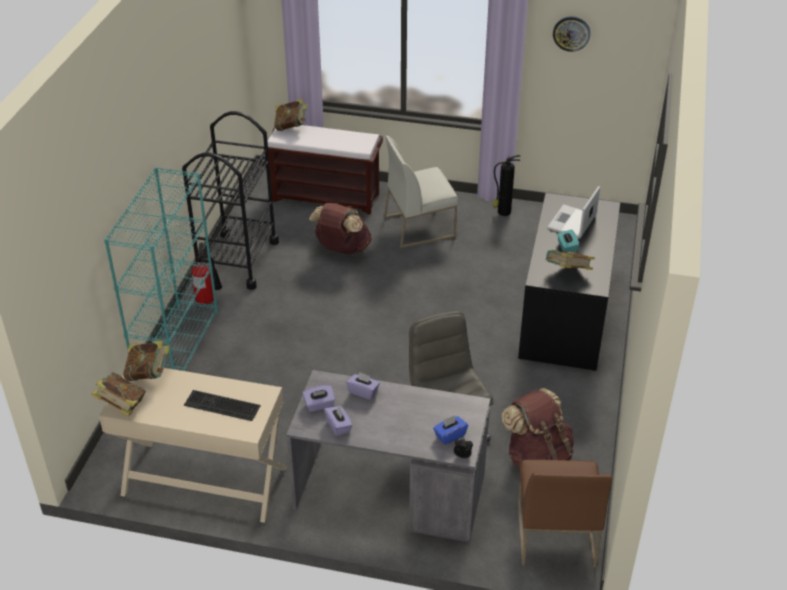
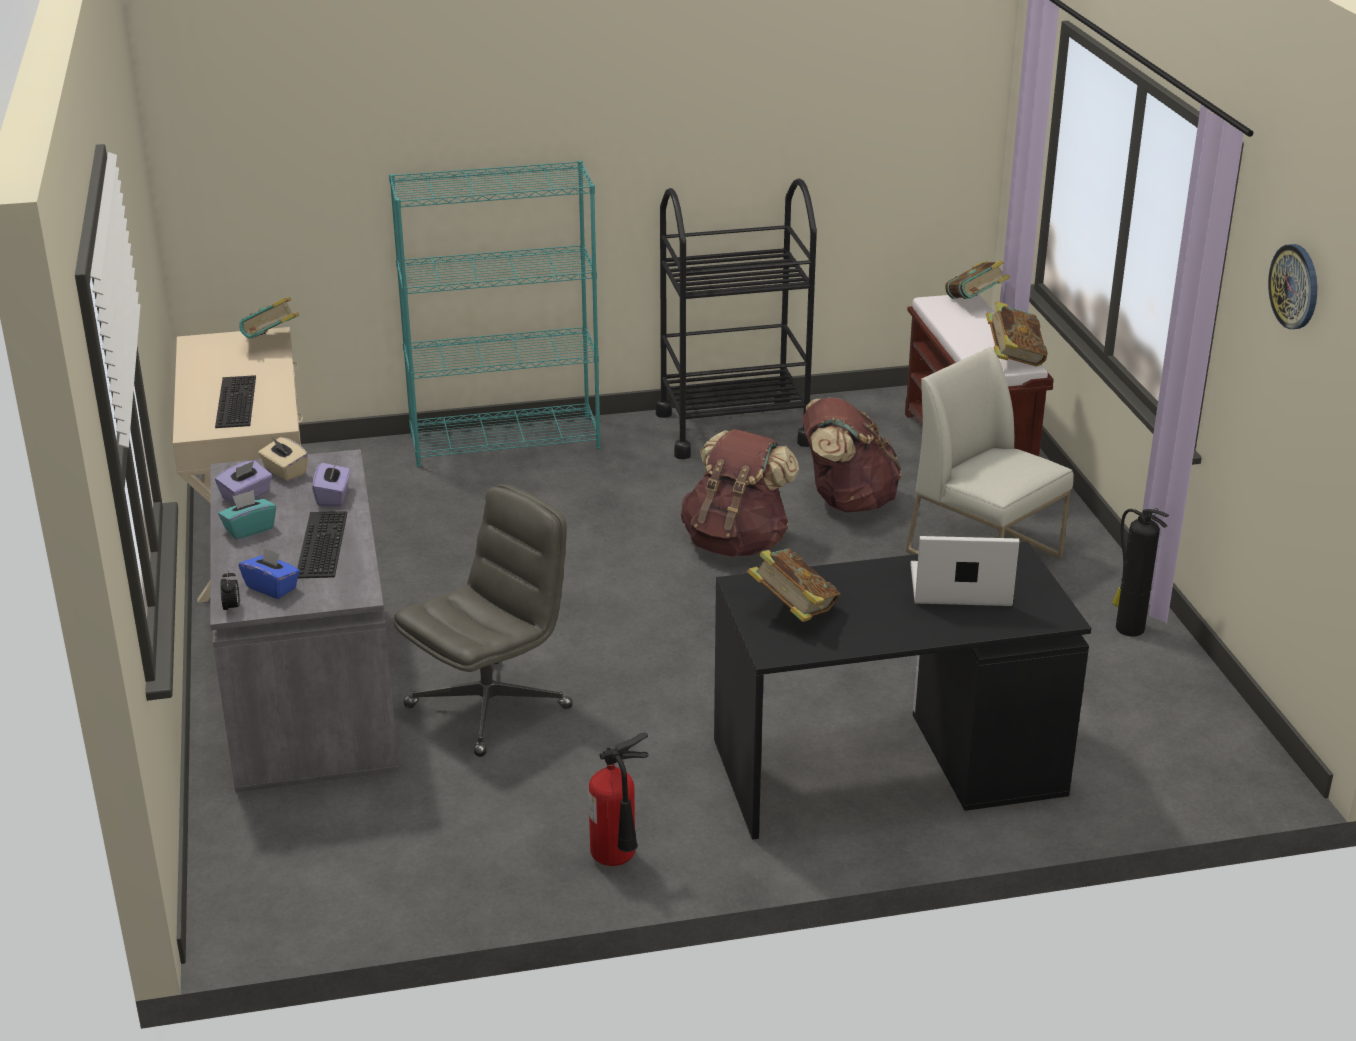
camera: 65 degrees right, 10 degrees down
(122, 406) = (201, 344): book -> book (1013, 358)
(208, 300) = (623, 433): fire extinguisher -> fire extinguisher (618, 860)
(319, 405) = (284, 472): purple tissue box -> beige tissue box
(413, 408) = (319, 544): none -> keyboard
(537, 456) = (473, 819): brown backpack -> brown backpack (736, 543)
(555, 533) = (294, 880): brown chair -> none
(567, 248) = (869, 596): turquoise tissue box -> turquoise tissue box (249, 529)

